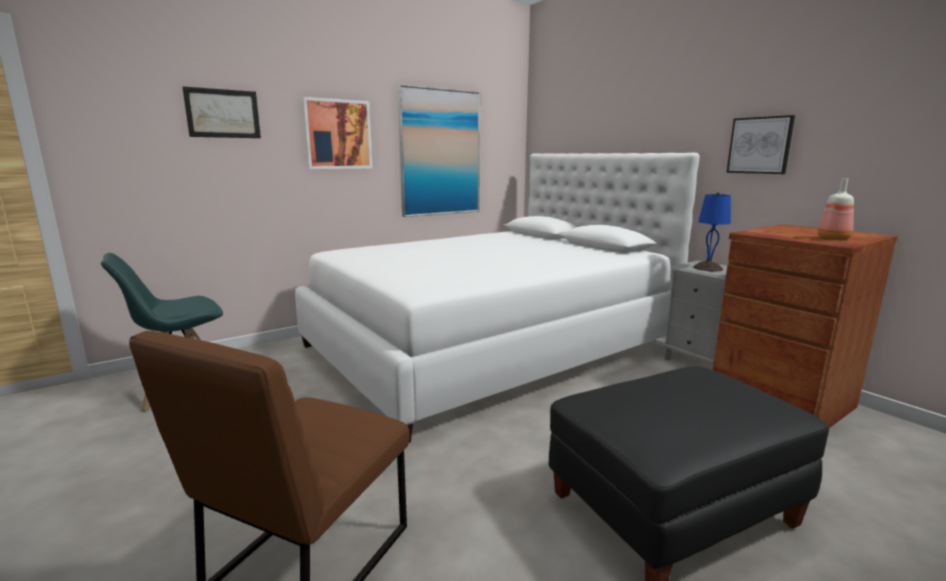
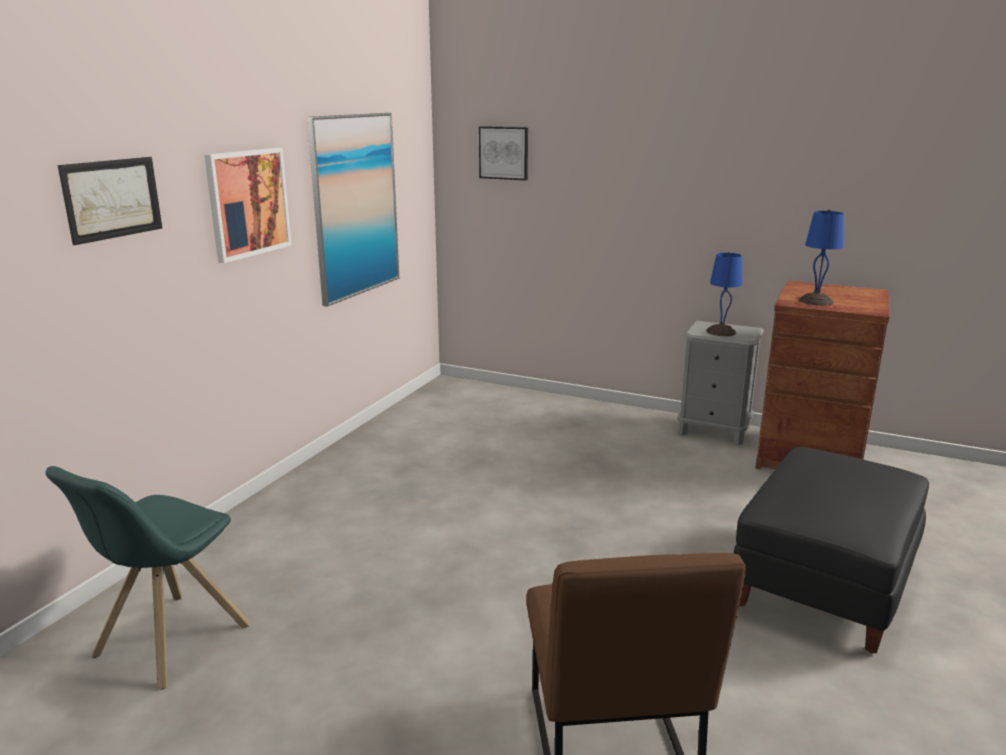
camera: 30 degrees left, 5 degrees up
(491, 346) = (496, 462): white bed -> none
(760, 145) = (758, 199): picture -> picture (504, 153)
(781, 234) = (815, 301): none -> blue table lamp
(833, 238) = (858, 303): bottle -> none

